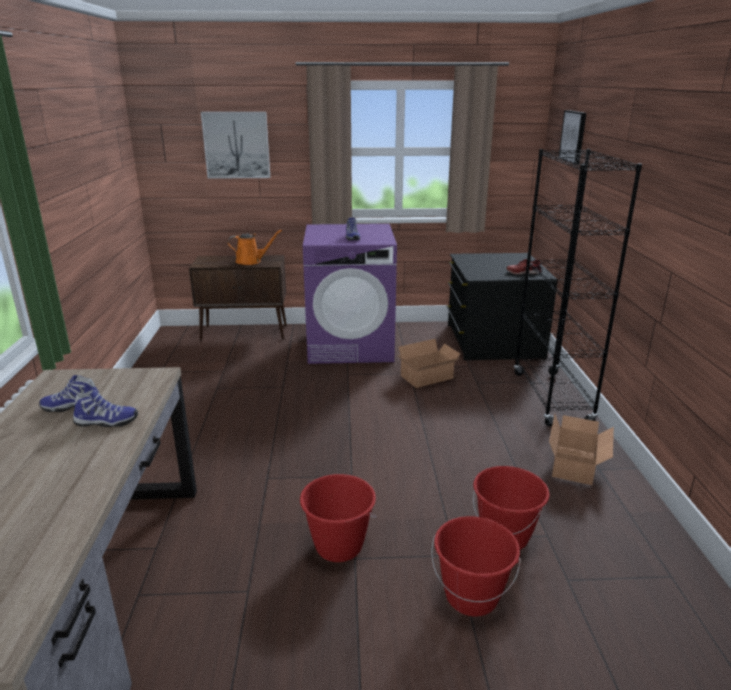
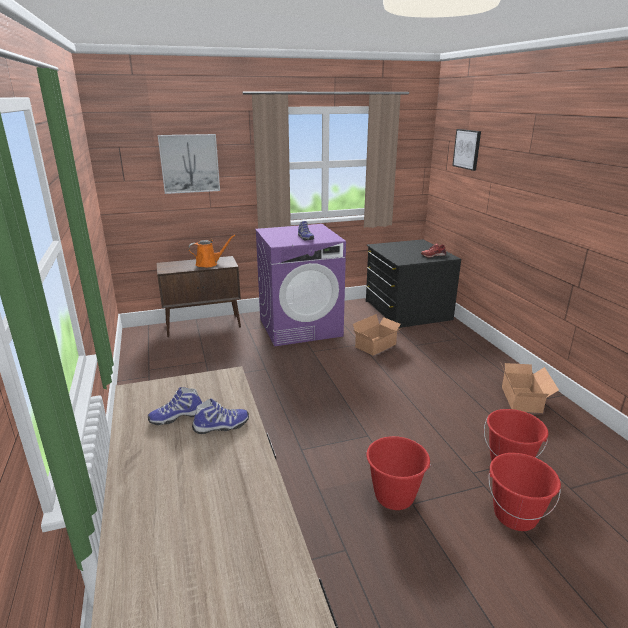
camera: 15 degrees left, 0 degrees up
(551, 398) = (475, 350): black bookcase -> none

